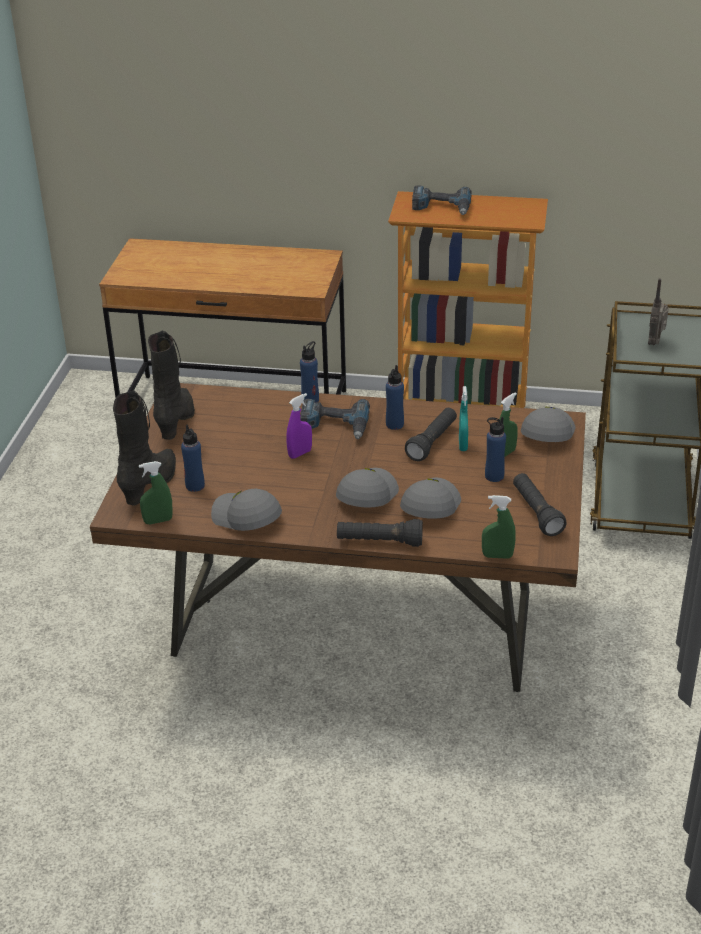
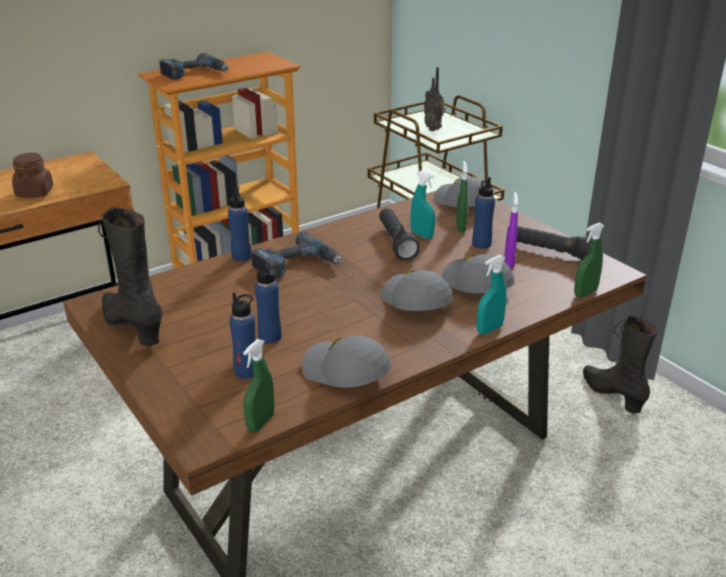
camera: 45 degrees left, 5 degrees down
(151, 484) = (197, 394): black boot -> black boot (612, 395)
(245, 518) = (345, 372): grey cap -> grey cap turned 45 degrees clockwise
(254, 278) = (35, 192): none -> brown jar
(300, 453) = (303, 298): purple spray bottle -> purple spray bottle (509, 262)
(379, 542) = (489, 329): black flashlight -> turquoise spray bottle
(394, 424) = (345, 244): blue bottle -> blue bottle (270, 337)

